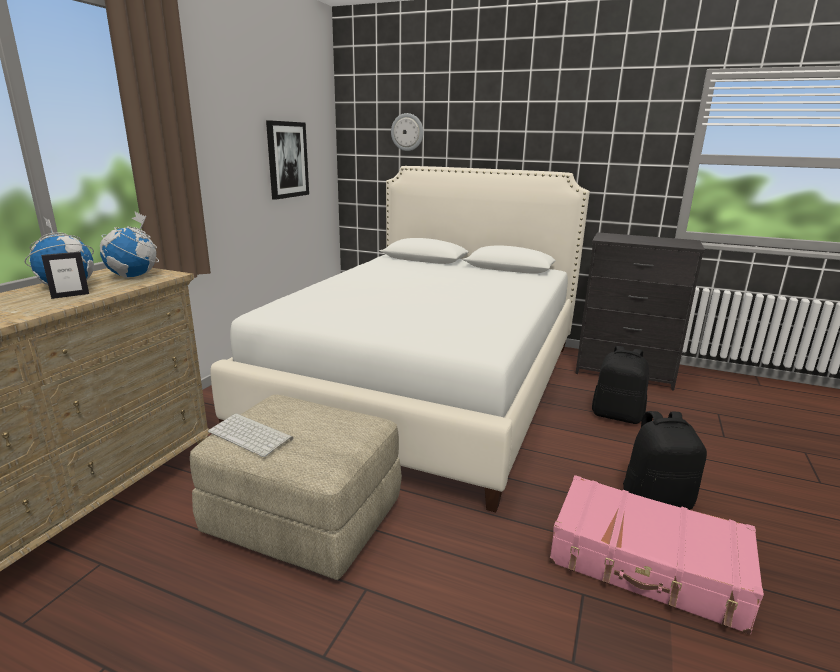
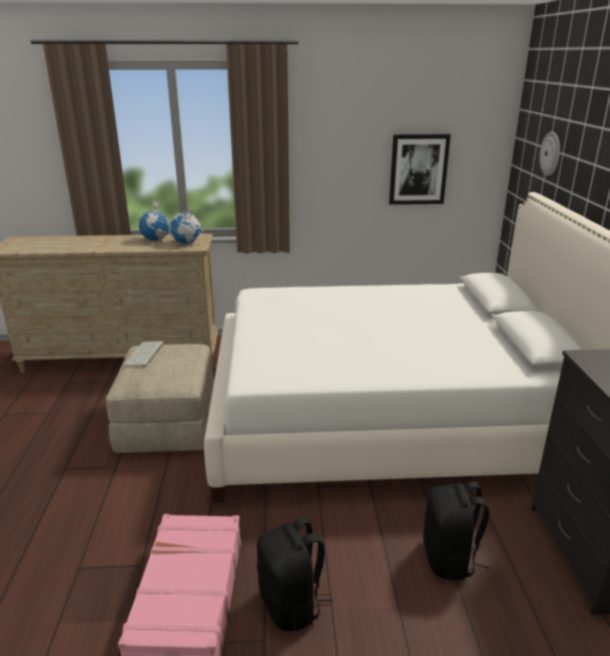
camera: 65 degrees right, 5 degrees up
(70, 295) = (140, 245): picture frame -> none

